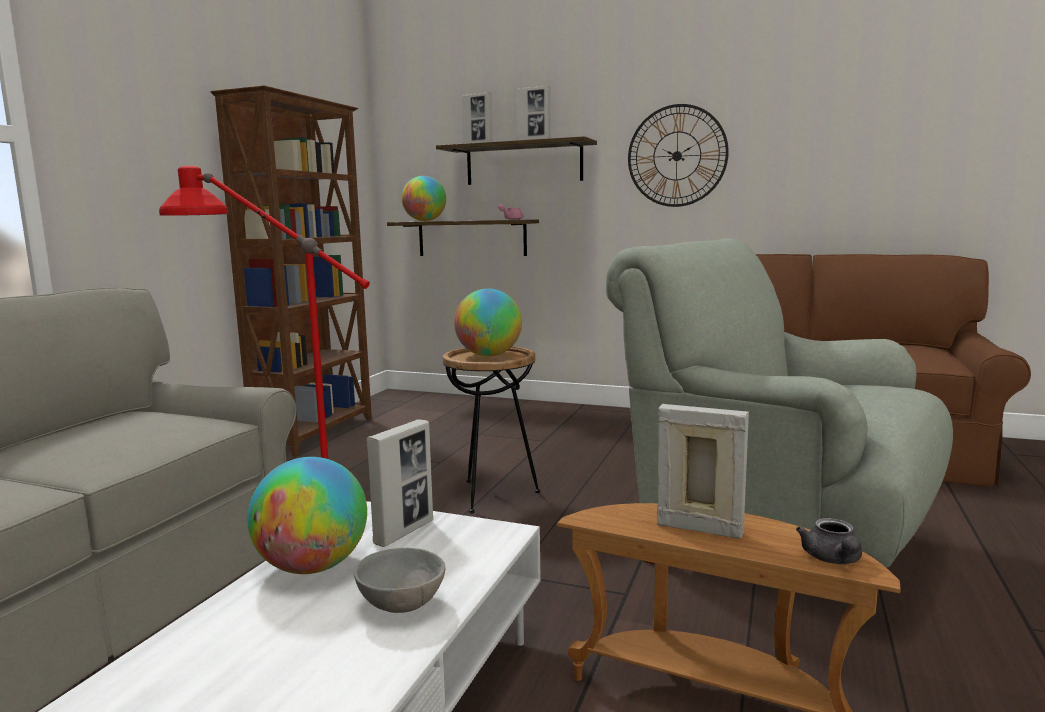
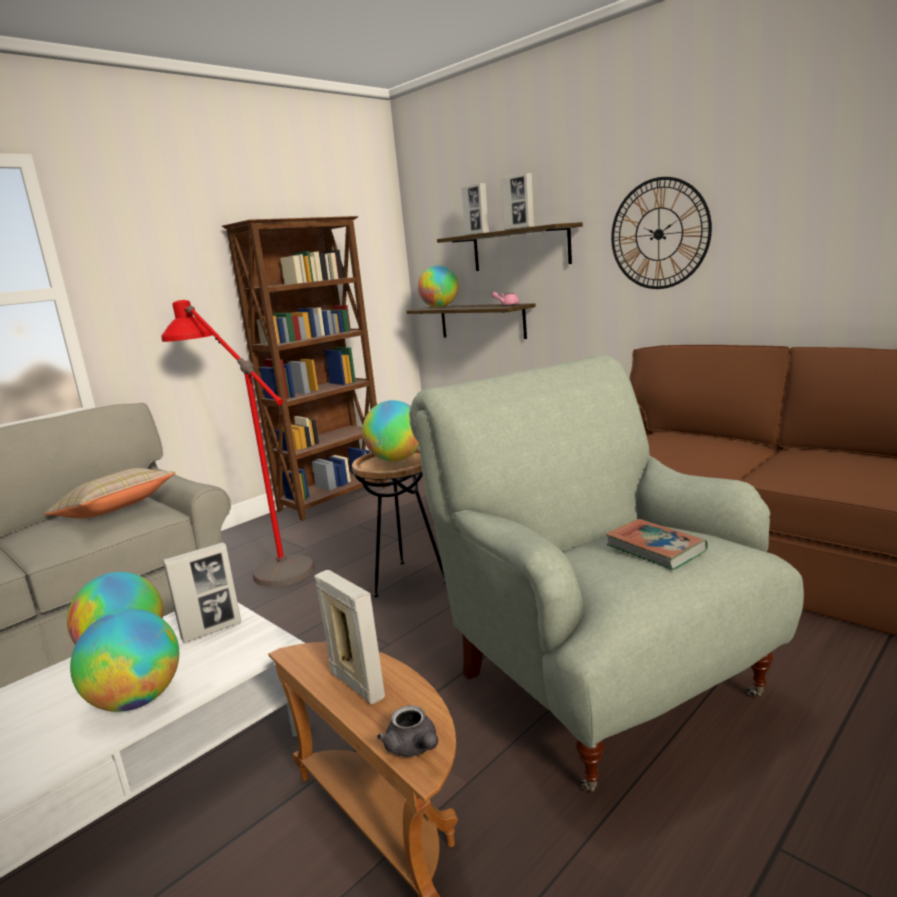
camera: 25 degrees right, 5 degrees up
(148, 422) = (115, 512): none -> beige pillow
(402, 603) = (137, 700): grey bowl -> globe
(833, 559) = (414, 748): grey teapot -> grey teapot turned 60 degrees counterclockwise
(861, 392) = (655, 549): none -> book

